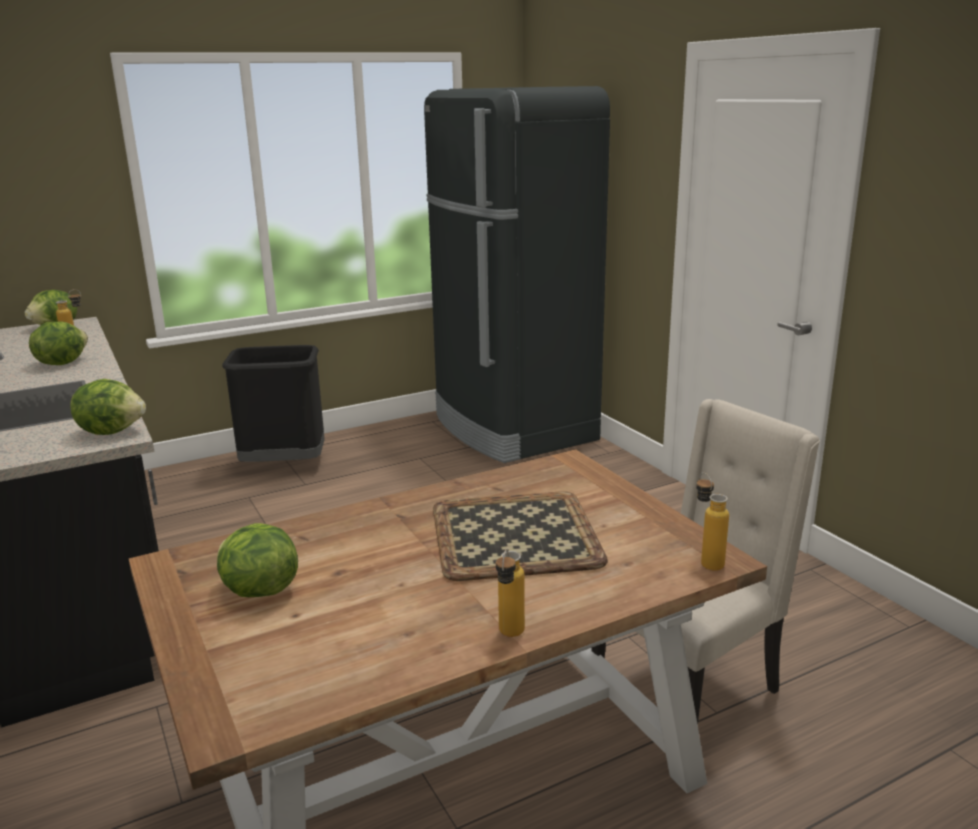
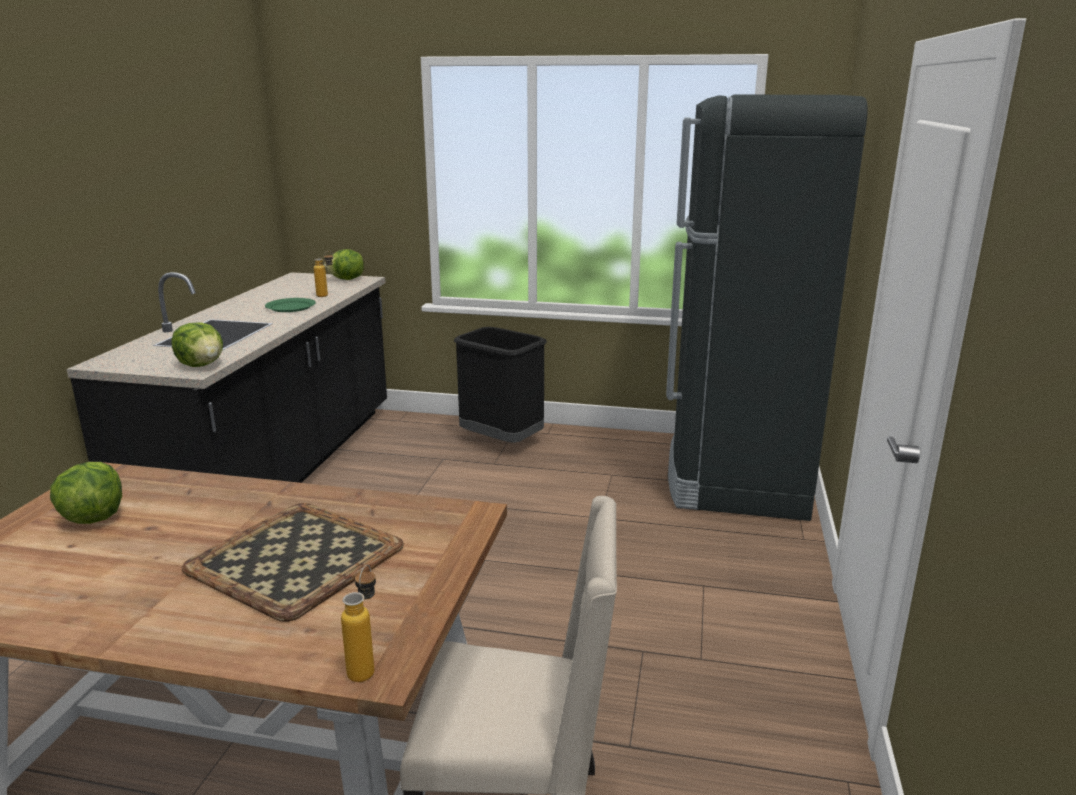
camera: 40 degrees right, 0 degrees up
(61, 363) = (290, 307): lettuce -> green plate
(509, 637) = (115, 638): bottle -> none

